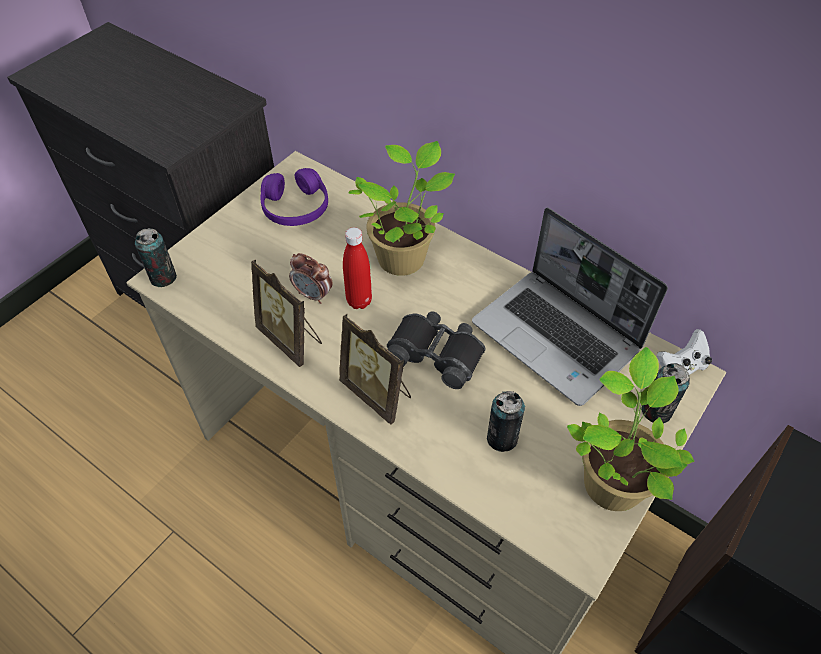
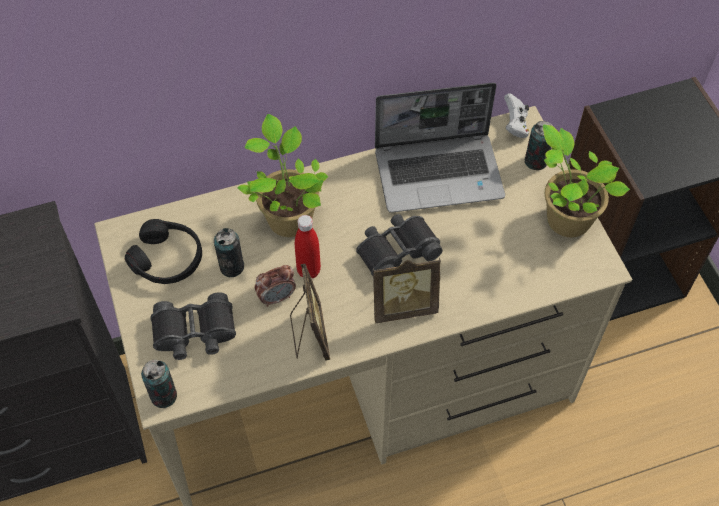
camera: 55 degrees left, 5 degrees up
(237, 262) = (194, 332): none -> black binoculars
(291, 339) = (309, 335): picture frame -> picture frame turned 90 degrees counterclockwise
(295, 207) = (167, 259): purple headphones -> black headphones
(502, 438) = (494, 256): can -> can (231, 267)

